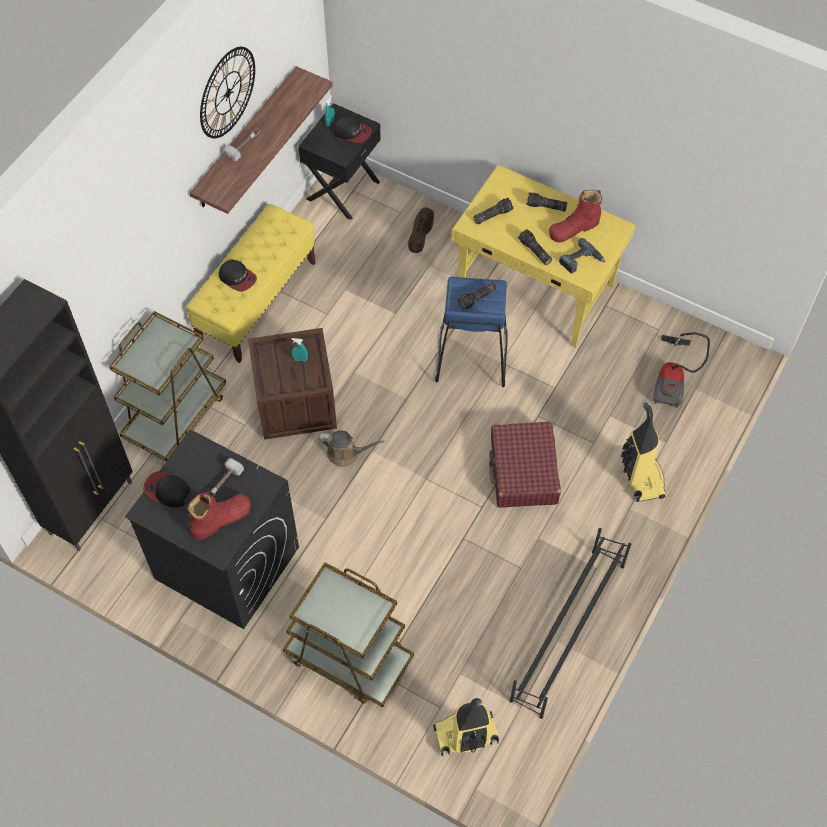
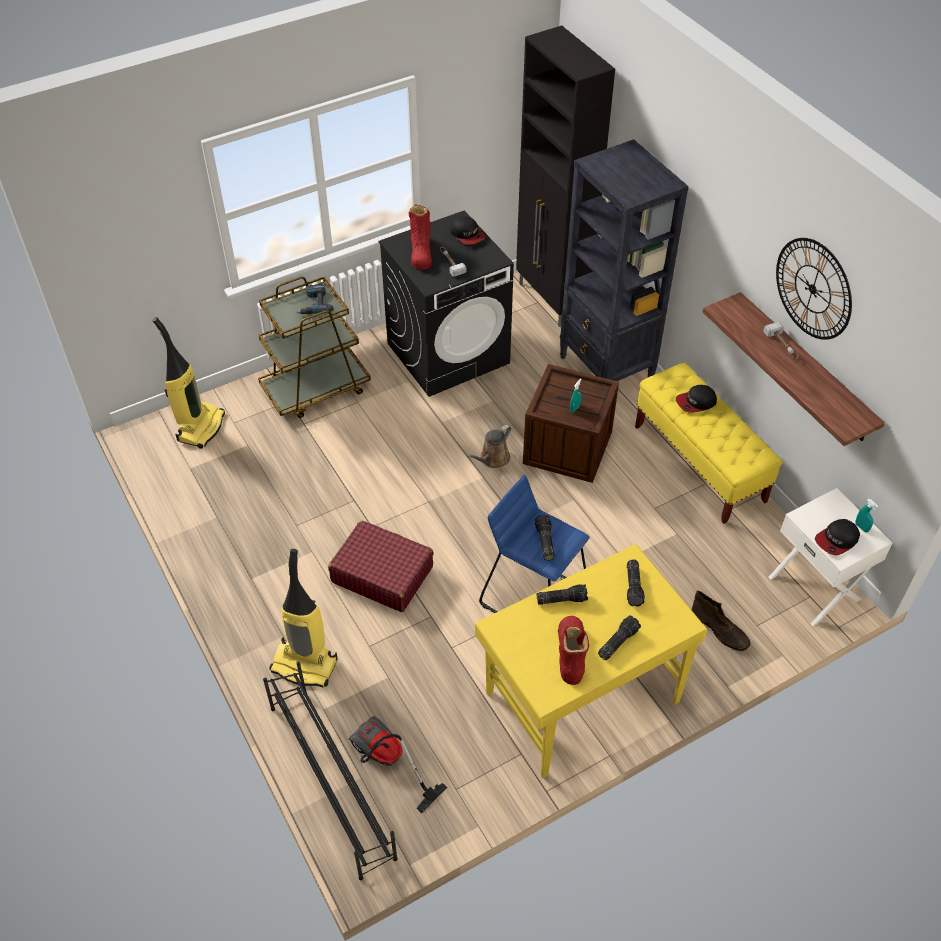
camera: 120 degrees right, 10 degrees down
(167, 491) = (467, 235): cap -> cap turned 90 degrees clockwise
(176, 415) = (606, 370): brown cart -> black bookcase
(342, 190) = (815, 587): black nightstand -> white nightstand
(567, 632) = (217, 527): black shoe rack -> black shoe rack (331, 779)
(581, 261) = (522, 634): power drill -> power drill (314, 304)

